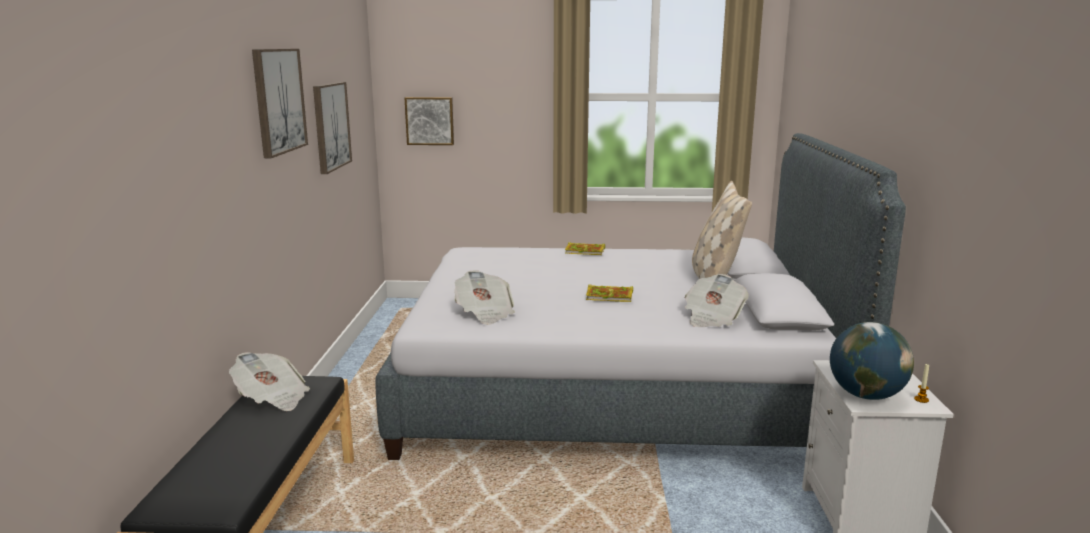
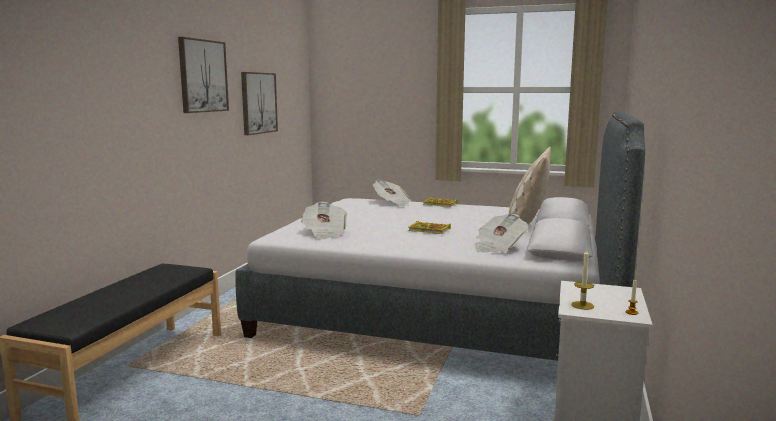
camera: 15 degrees right, 5 degrees down
(272, 398) = (155, 275): newspaper -> newspaper (392, 203)
(430, 121) = (348, 108): picture -> none
(865, 395) = (582, 305): globe -> candle

